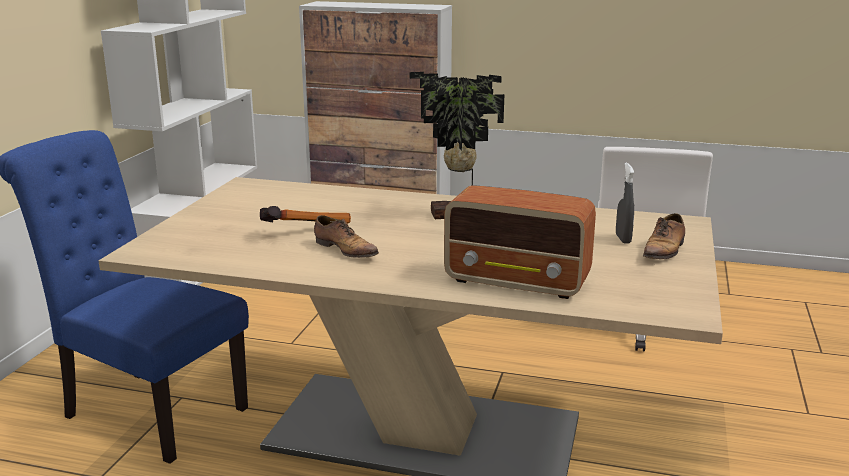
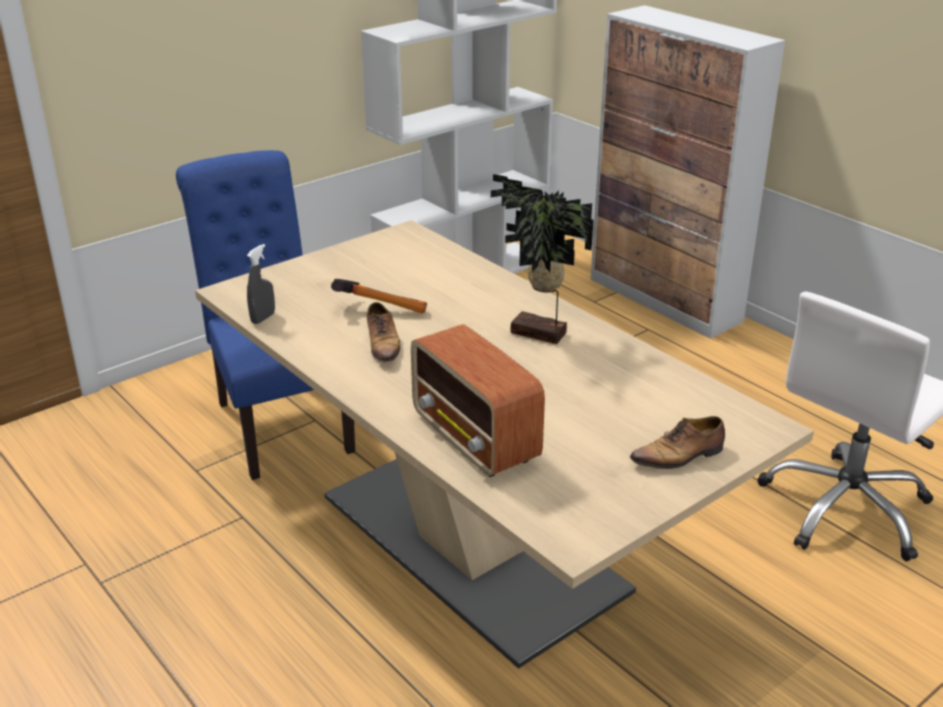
camera: 35 degrees right, 10 degrees up
(623, 239) = (660, 425): grey spray bottle -> grey spray bottle (263, 318)

